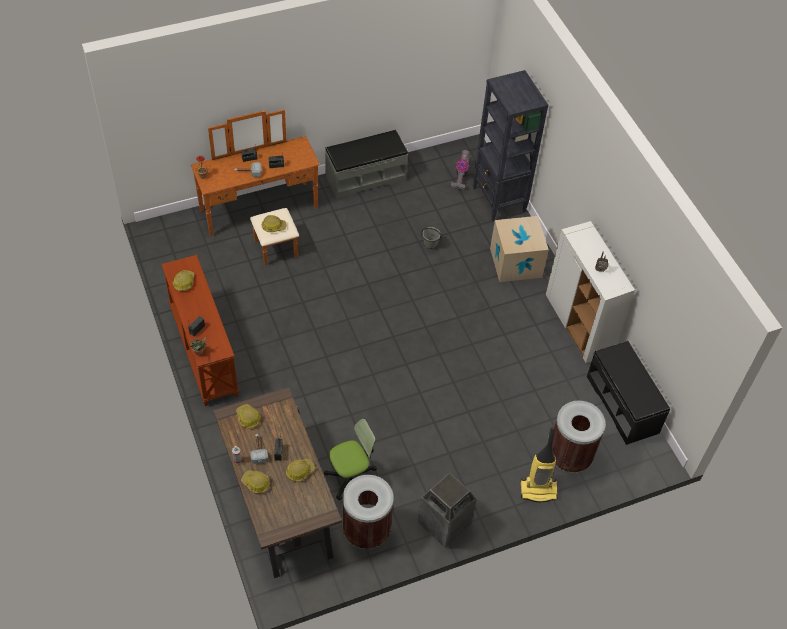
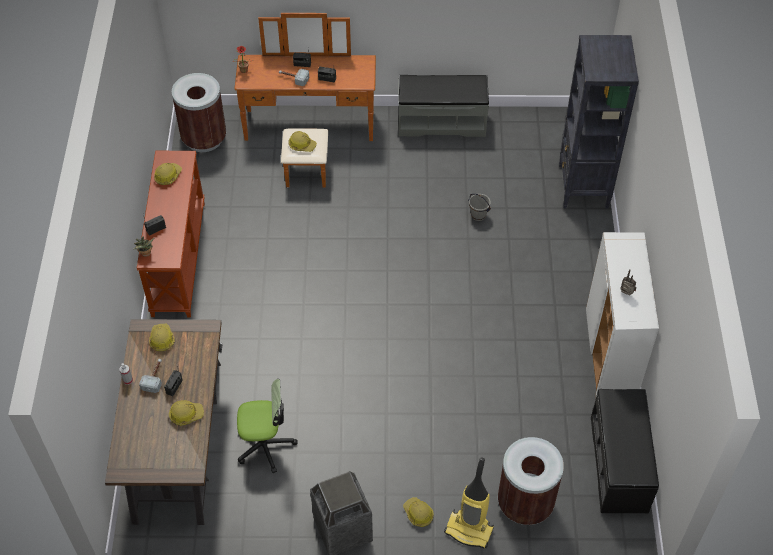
camera: 25 degrees right, 0 degrees up
(256, 483) = (134, 412): hard hat -> hard hat (418, 514)
(366, 530) = (253, 507): brown trash can -> brown trash can (204, 138)
(460, 176) = (550, 148): vacuum cleaner -> none
(515, 262) = (568, 262): cardboard box -> none

